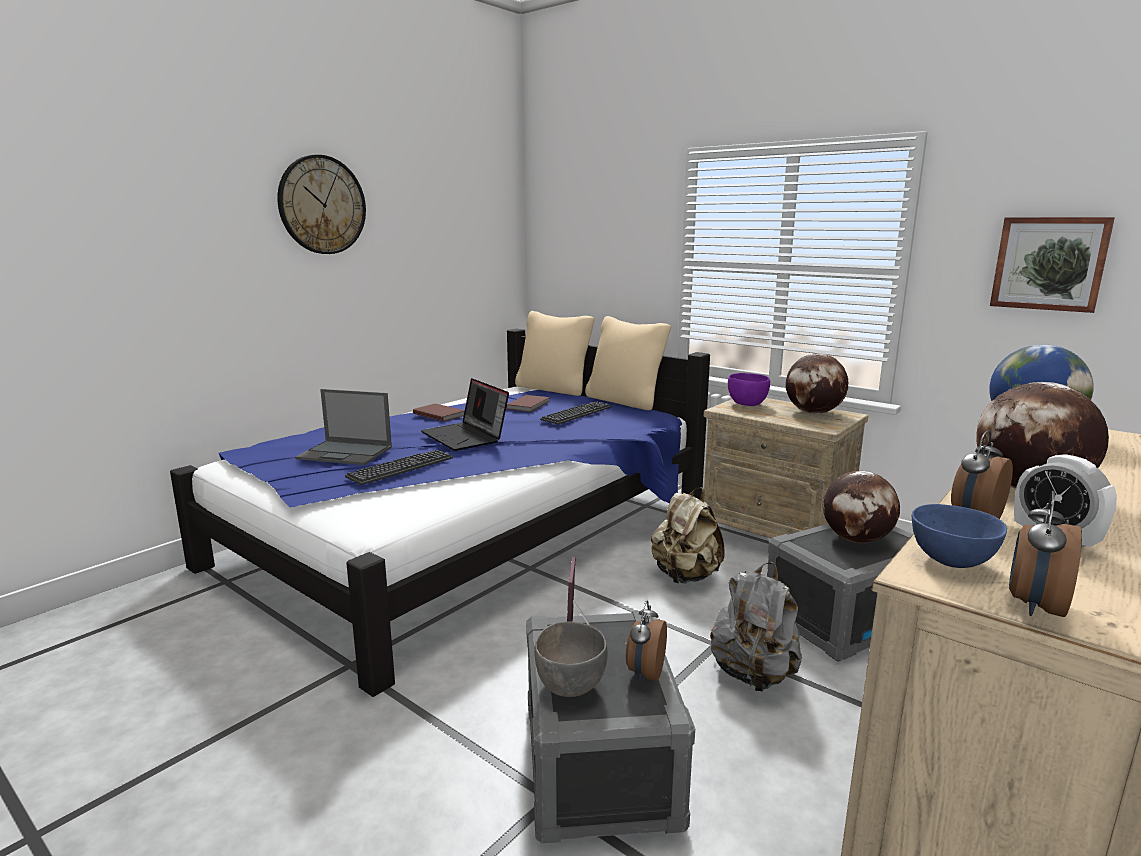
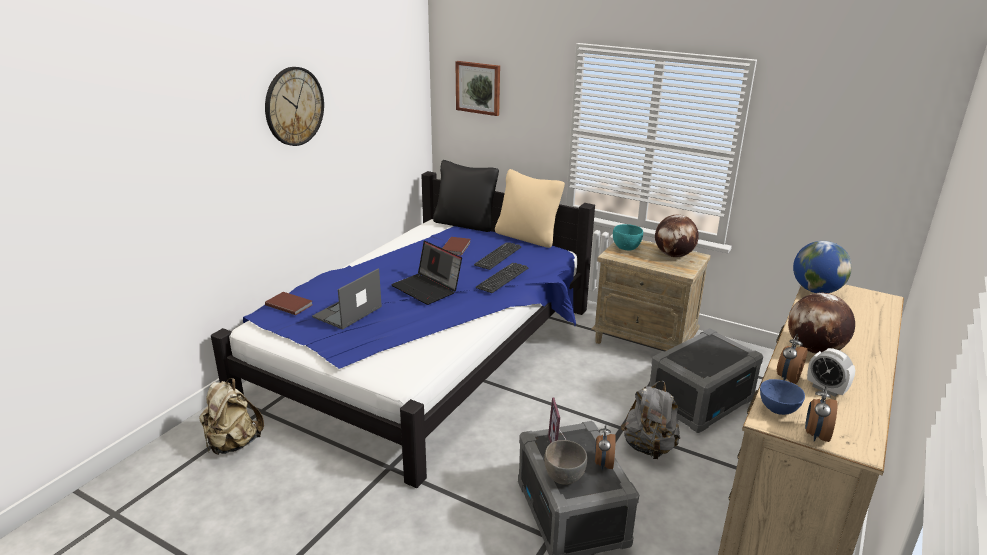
camera: 10 degrees left, 10 degrees up
(346, 453) = (347, 312): laptop -> laptop turned 120 degrees clockwise
(400, 468) = (397, 325): keyboard -> keyboard (502, 278)
(439, 414) = (393, 263): brown book -> brown book (289, 304)
(554, 389) = (465, 224): beige pillow -> black pillow
(685, 576) = (590, 377): beige backpack -> beige backpack (233, 443)
(746, 404) = (626, 248): purple bowl -> turquoise bowl
(857, 540) = (707, 352): globe -> none
(1049, 263) = (831, 160): picture -> picture (478, 88)

